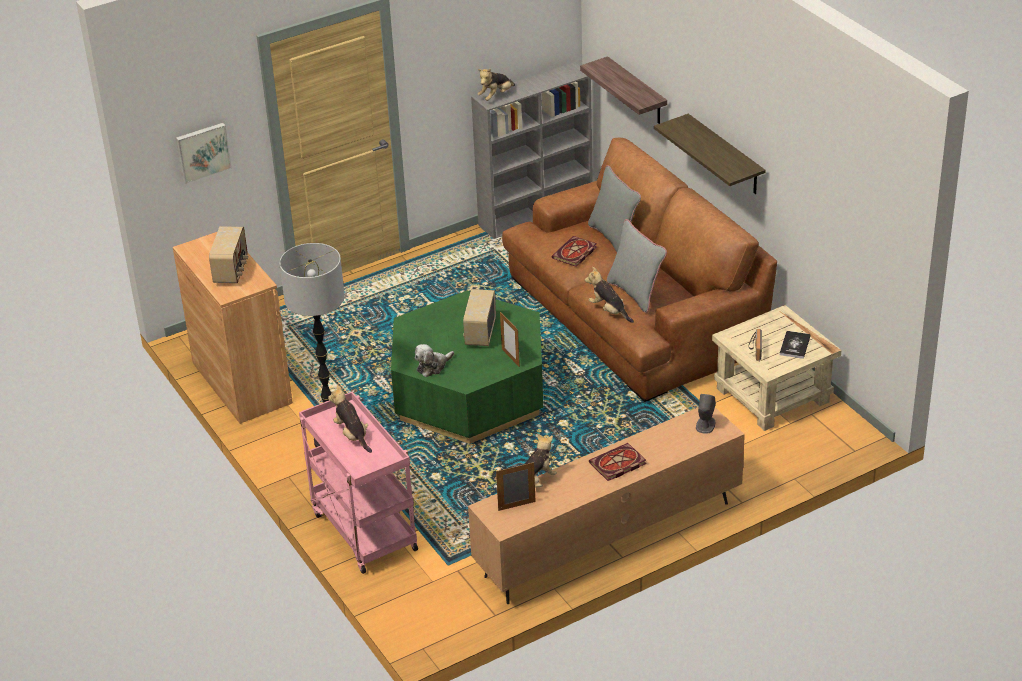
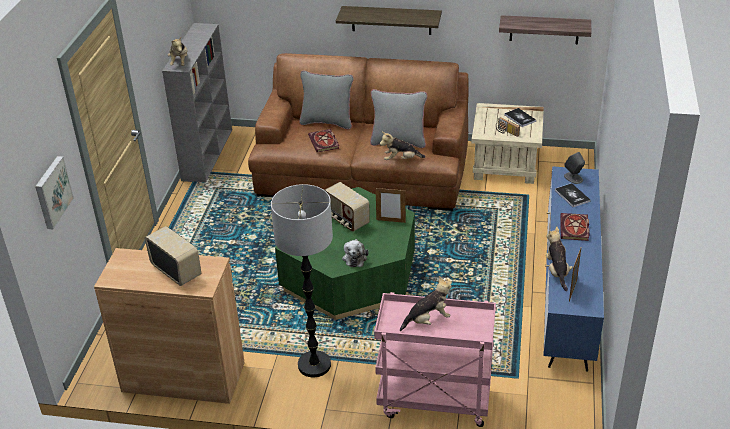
camera: 50 degrees left, 0 degrees up
(352, 435) = (428, 320): plush toy -> plush toy turned 150 degrees clockwise
(608, 538) = (567, 293): brown tv stand -> blue tv stand
(637, 92) = (272, 16): shelf -> shelf (544, 29)
(672, 438) = (572, 196): none -> book

